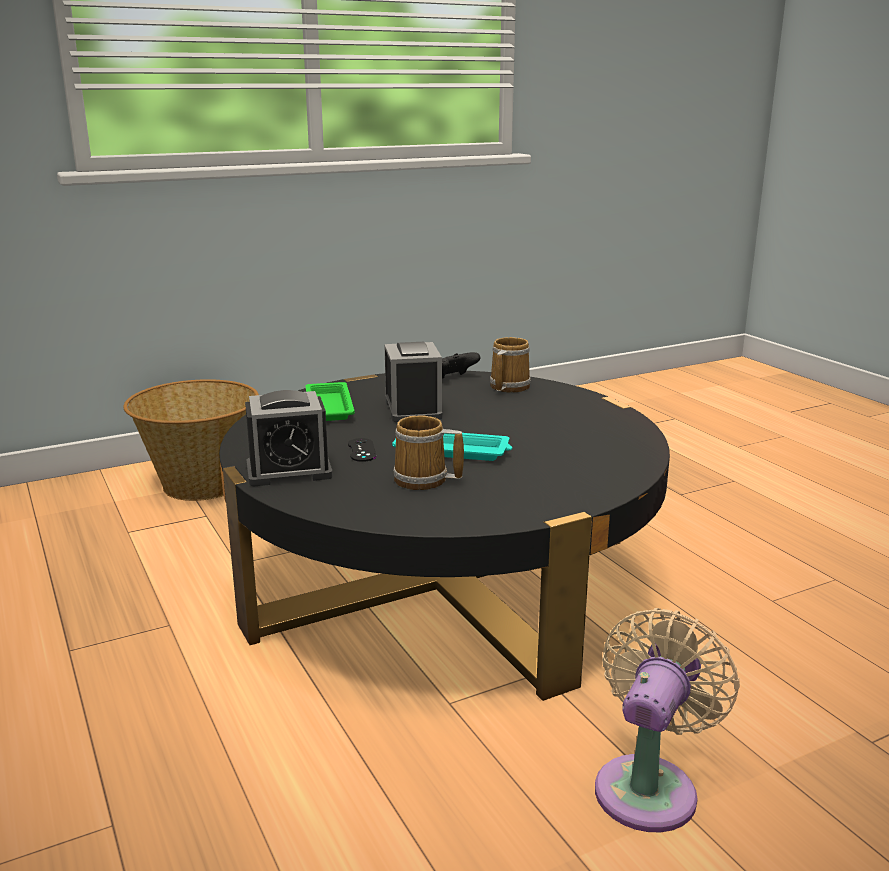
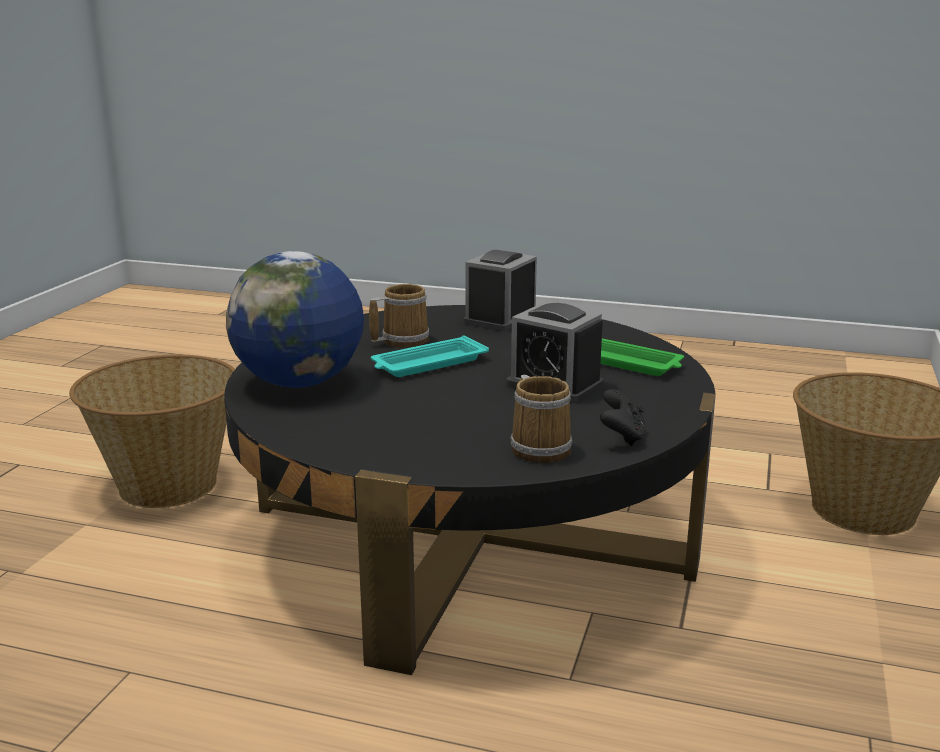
camera: 135 degrees right, 0 degrees up
(362, 450) = (494, 343): black game controller -> none
(580, 470) = (300, 383): none -> globe
(649, 786) = (168, 484): beige fan -> basket

